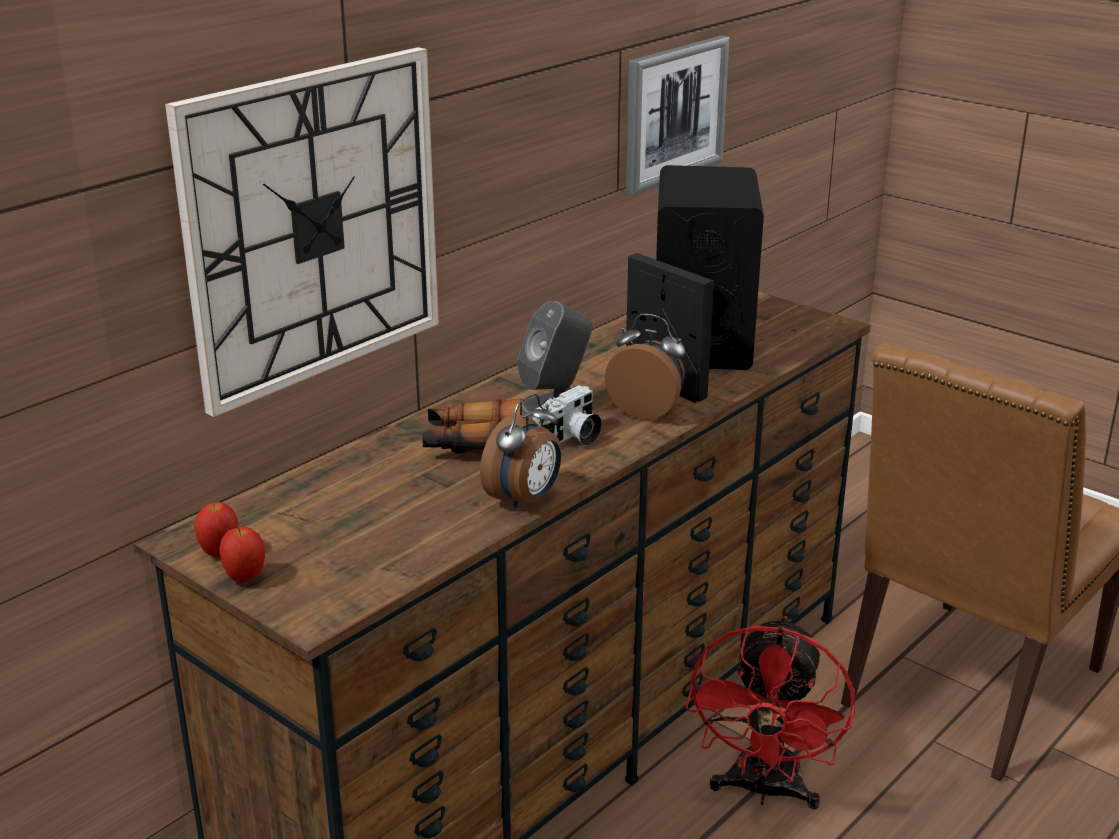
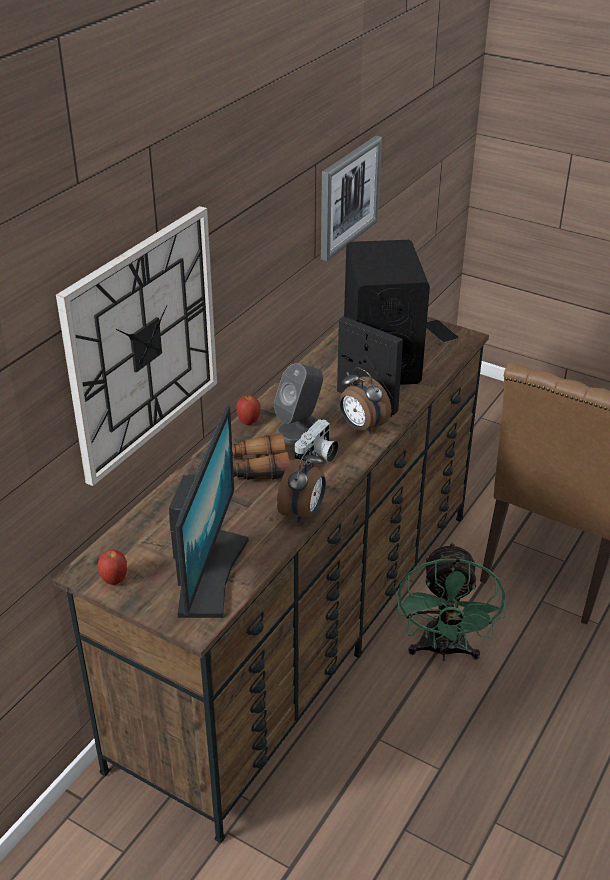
camera: 10 degrees left, 10 degrees up
(245, 578) = (139, 600): apple -> apple (248, 422)
(358, 558) = (209, 574): none -> monitor
(647, 411) = (361, 427): alarm clock -> alarm clock turned 150 degrees counterclockwise
(764, 791) = (443, 650): red fan -> green fan
(798, 317) = (440, 332): none -> phone

